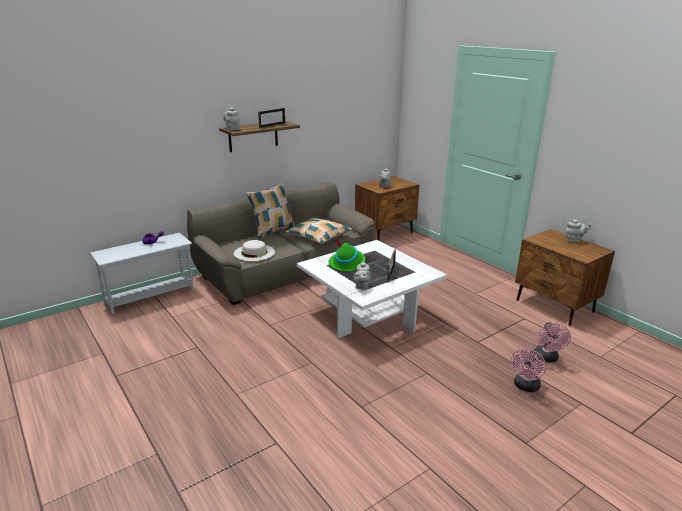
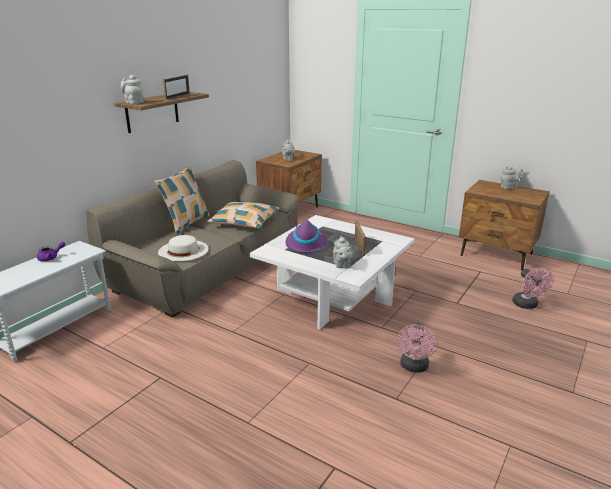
camera: 20 degrees left, 0 degrees up
(347, 263) = (305, 244): green hat -> purple hat
(525, 387) = (530, 337): pink fan -> pink fan (414, 367)

